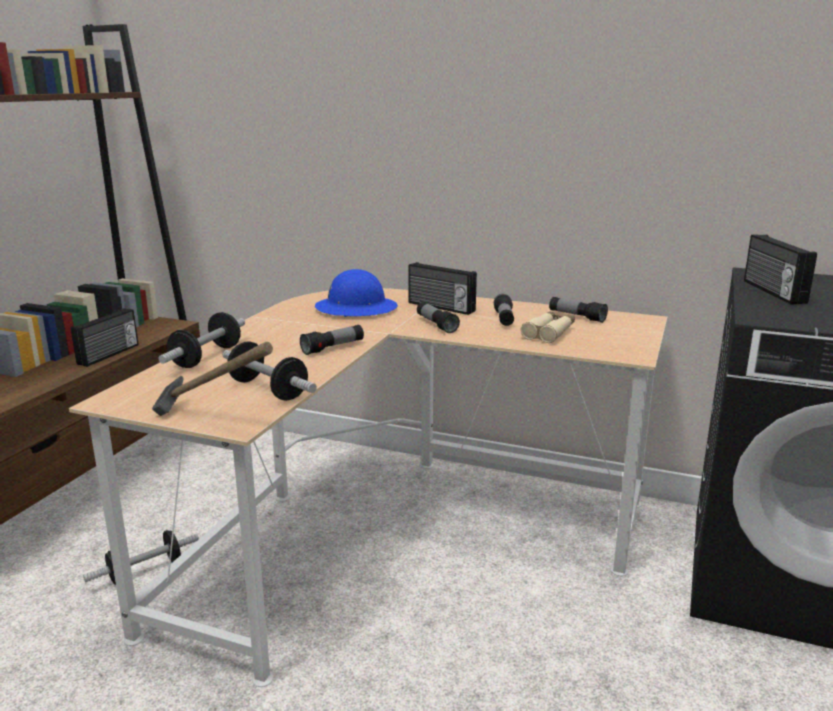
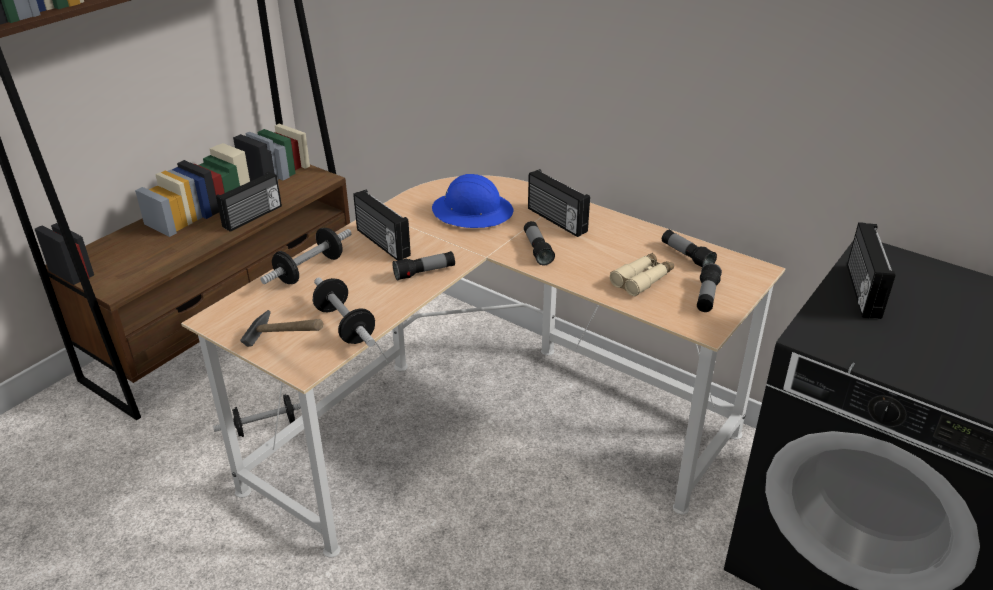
camera: 15 degrees right, 15 degrees up
(275, 334) = (381, 243): none -> radio
(504, 319) = (609, 249): flashlight -> flashlight (706, 296)

